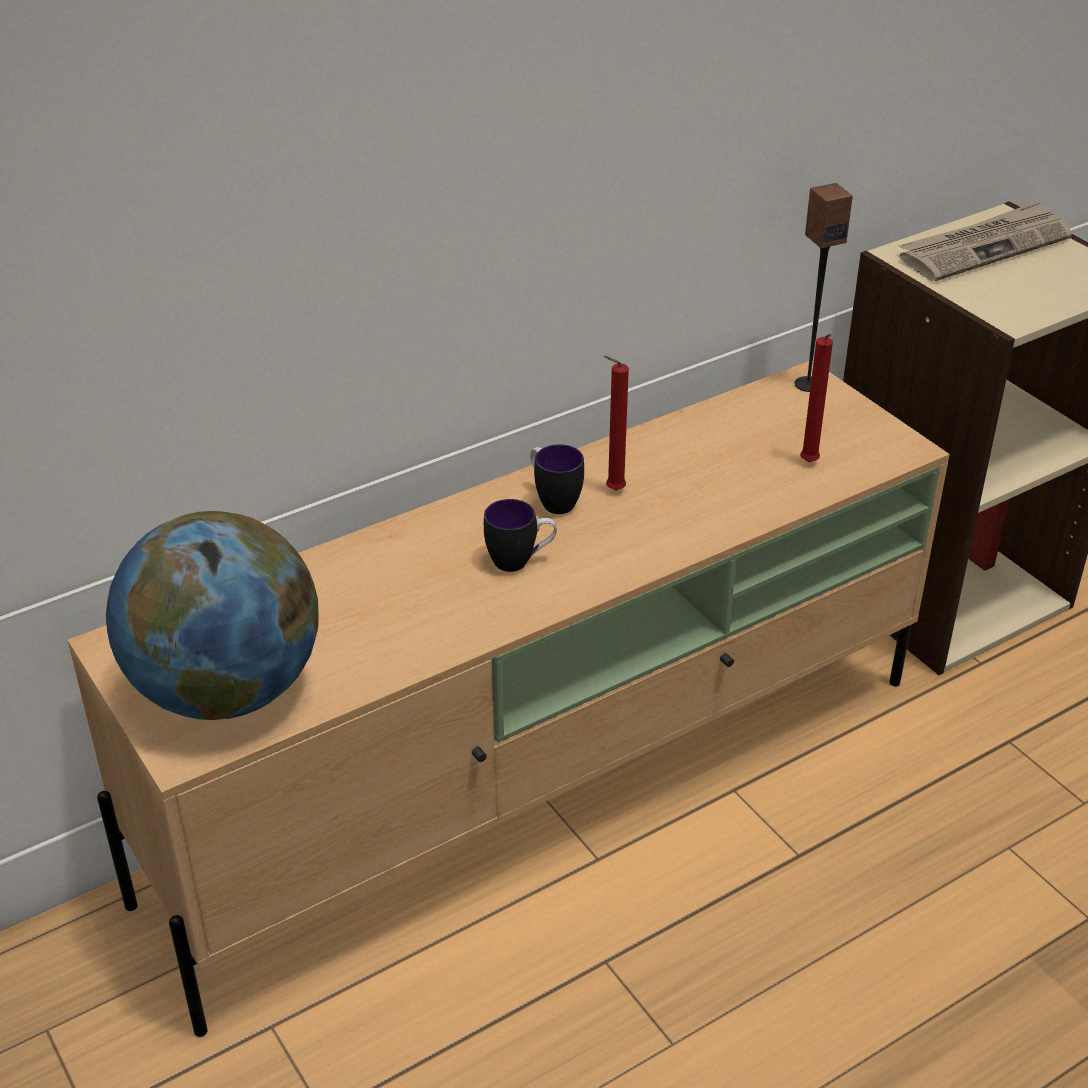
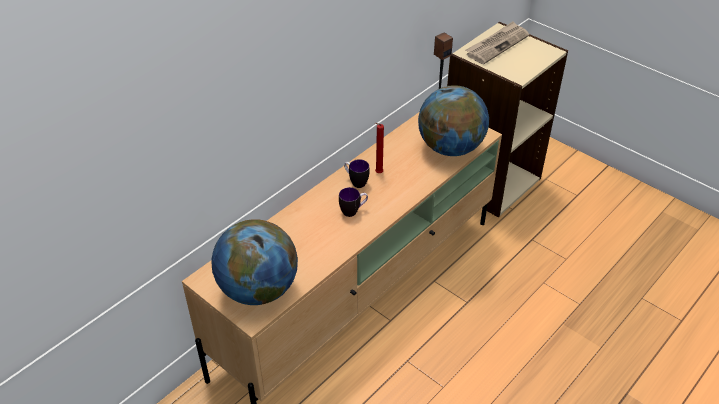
camera: 15 degrees left, 5 degrees up
(809, 464) = (450, 148): red candle -> globe

